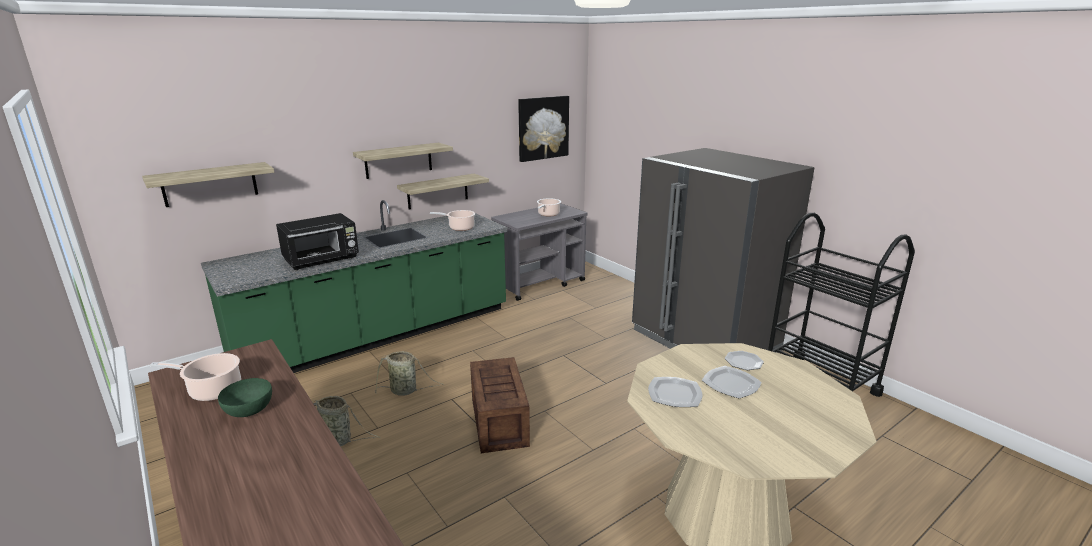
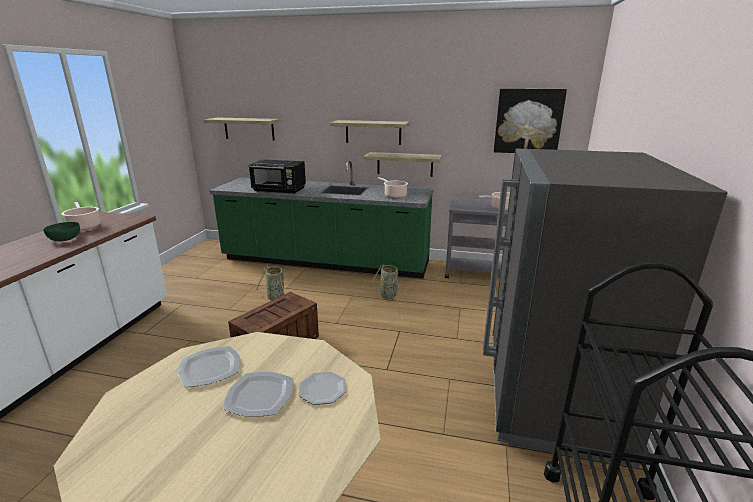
camera: 50 degrees right, 0 degrees up
(339, 441) = (205, 305): basket -> basket (389, 296)

